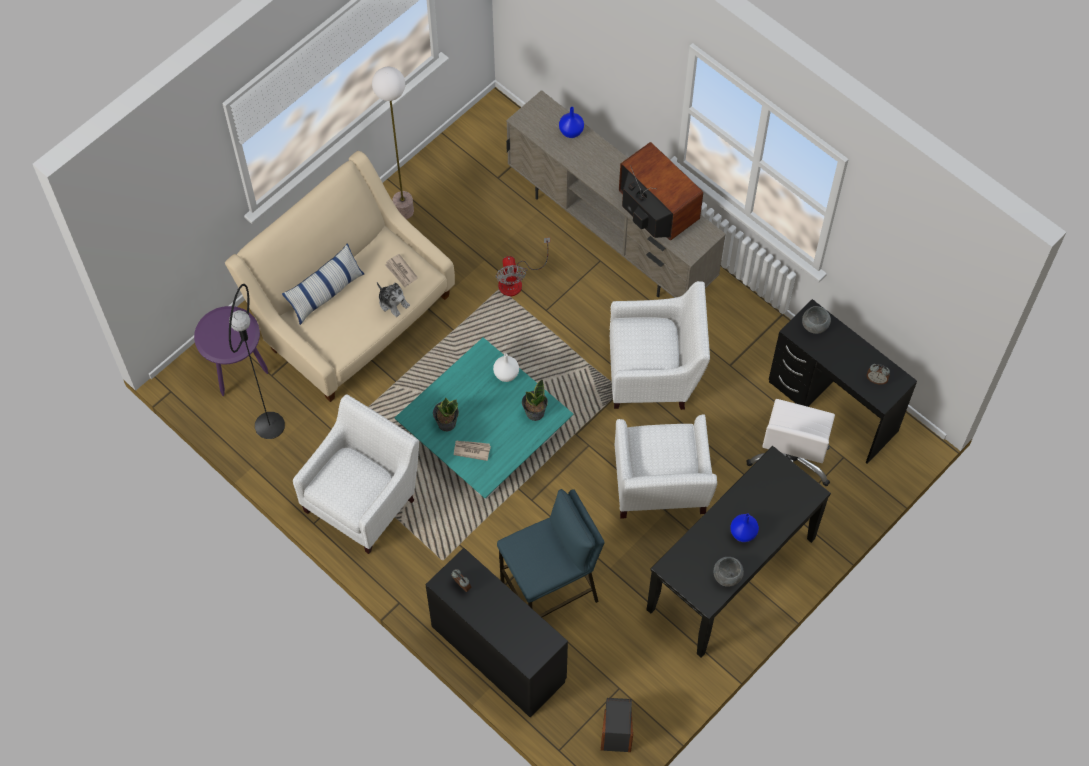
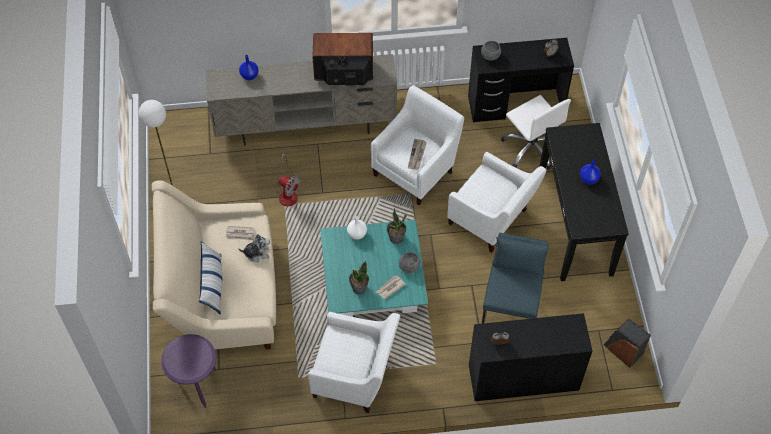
camera: 50 degrees left, 5 degrees down
(269, 425) = (253, 395): black floor lamp -> none
(364, 499) = (355, 377): white armchair -> white armchair turned 120 degrees clockwise
(643, 355) = (417, 155): none -> newspaper
(727, 576) = (609, 206): grey bowl -> grey bowl (409, 267)

